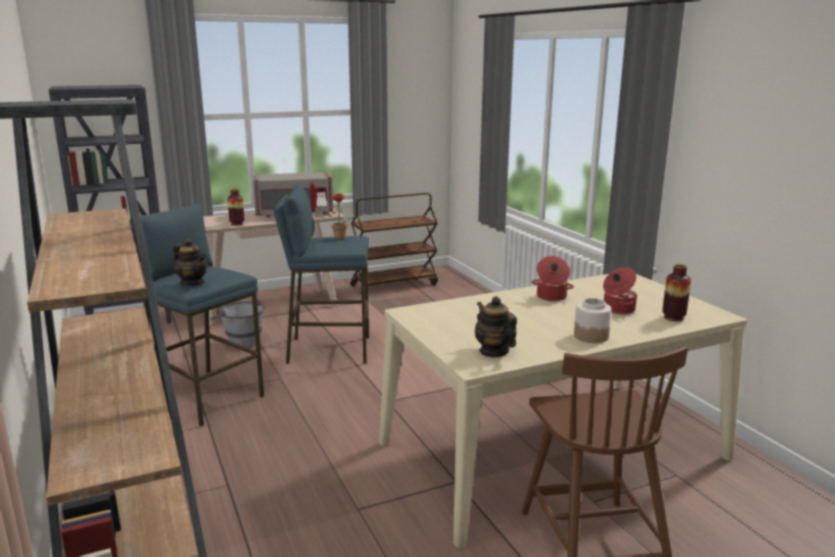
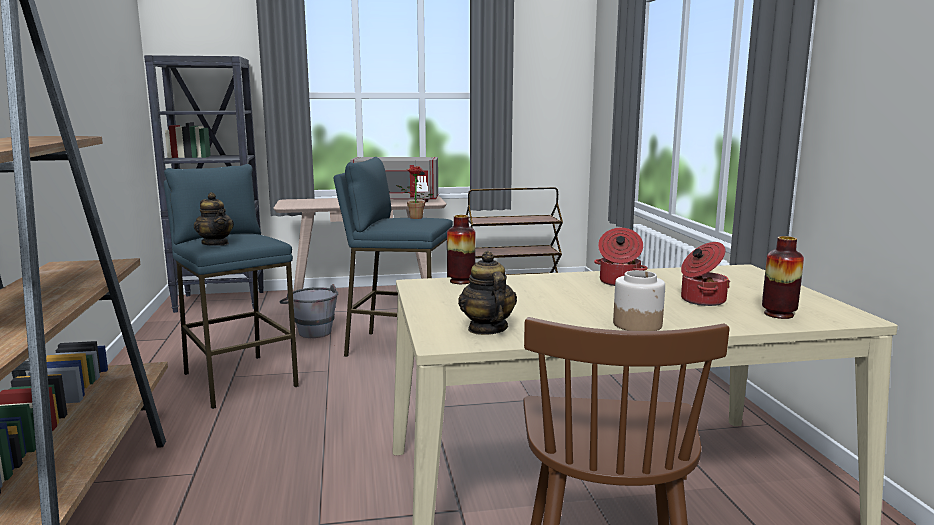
camera: 15 degrees right, 5 degrees down
(237, 224) = (327, 205): vase -> vase (461, 281)

